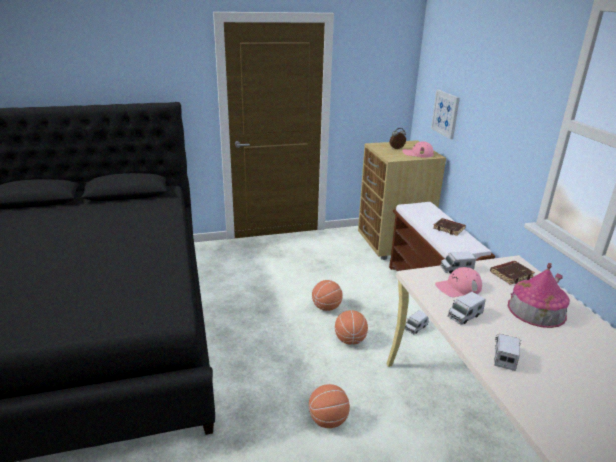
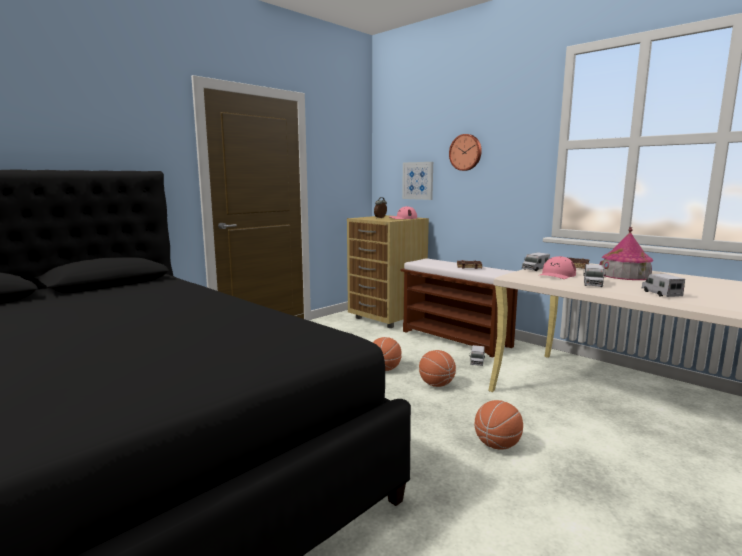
camera: 30 degrees left, 15 degrees down
(485, 98) = (466, 152): none -> wall clock

